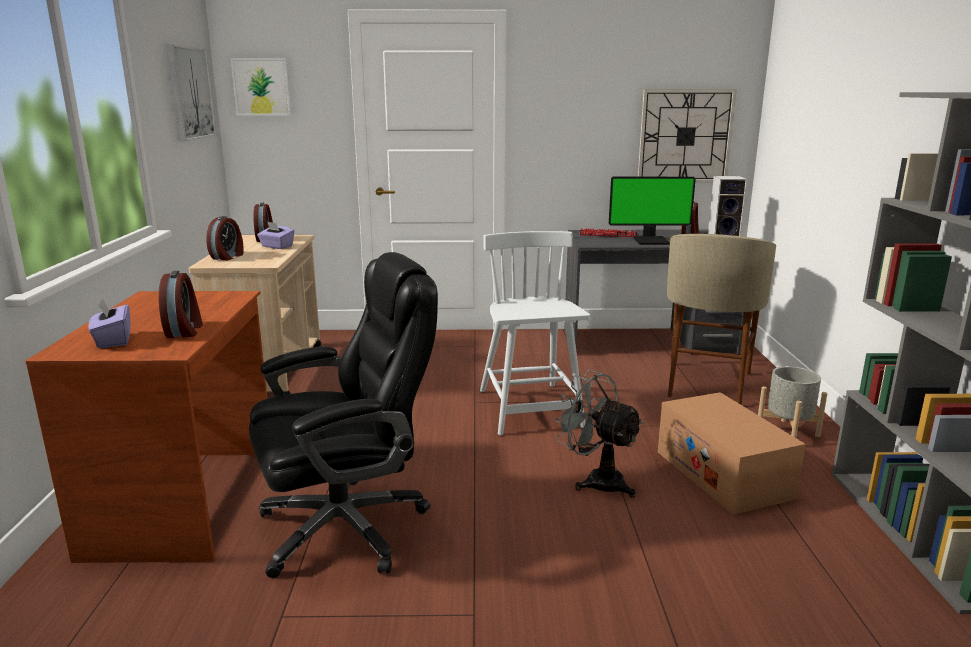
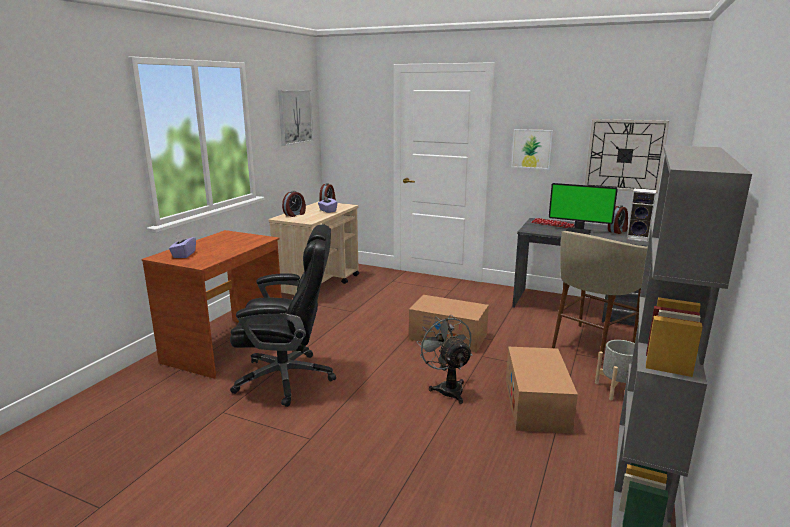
camera: 25 degrees right, 0 degrees up
(185, 330) = (218, 254): alarm clock -> none
(262, 87) = (343, 111): picture -> picture (531, 149)
(530, 409) = (448, 337): white chair -> cardboard box

